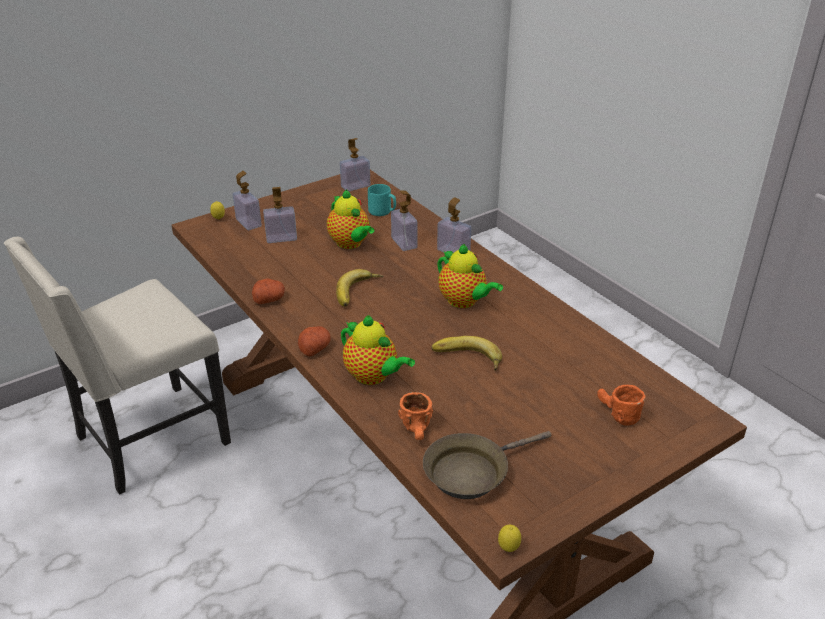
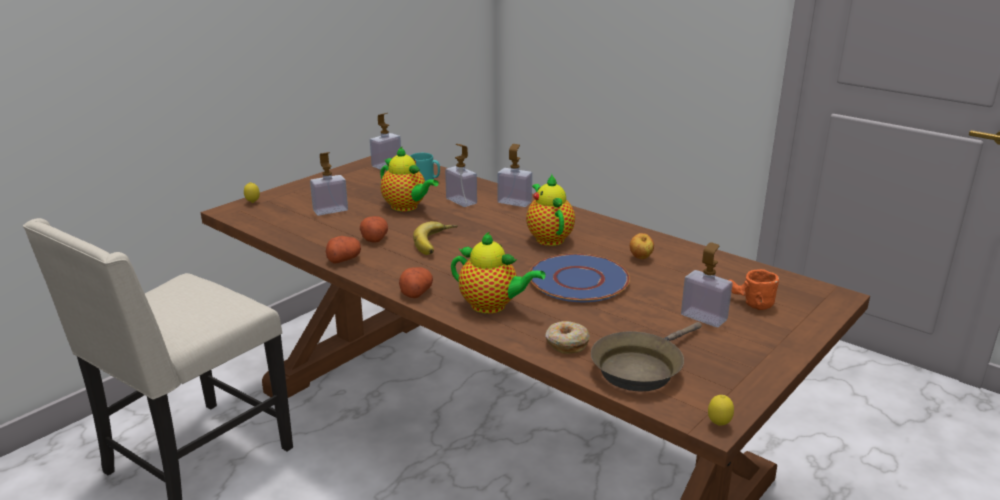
camera: 15 degrees left, 10 degrees down
(248, 223) = (288, 202): soap dispenser -> soap dispenser (704, 317)
(306, 278) = (374, 238): none -> potato
(418, 431) = (566, 343): orange mug -> donut
(464, 301) = (548, 238): teapot -> teapot turned 135 degrees counterclockwise
(466, 359) = (578, 280): banana -> blue plate
(540, 341) = (640, 258): none -> apple

